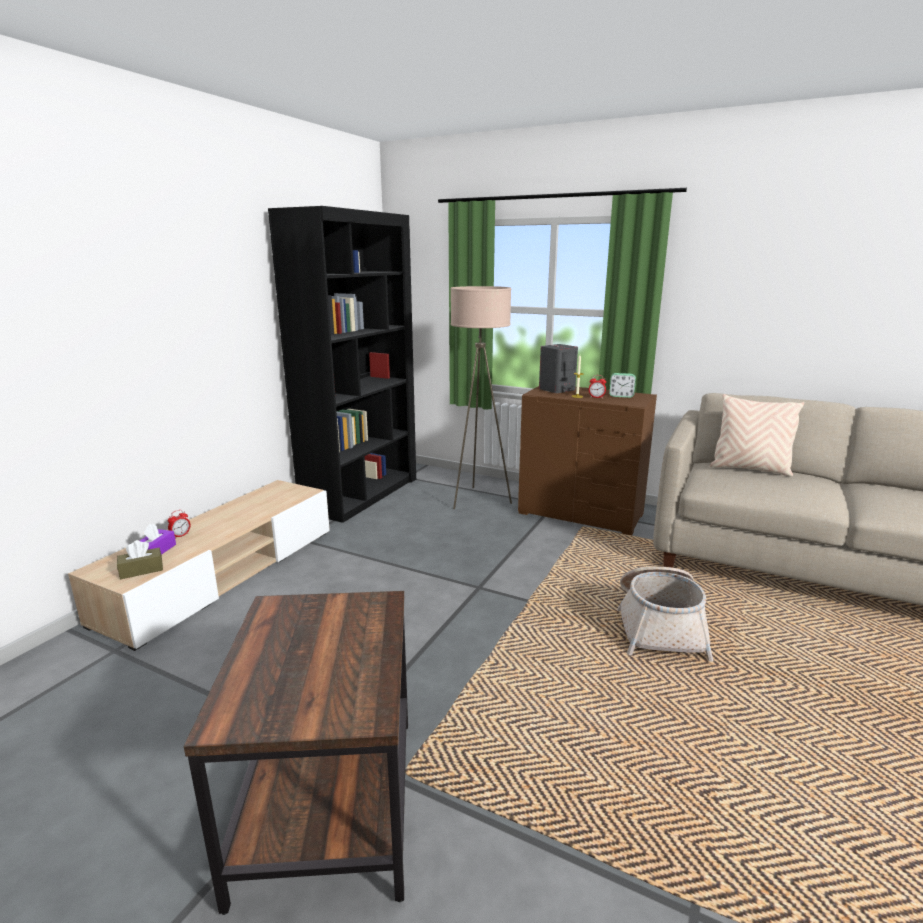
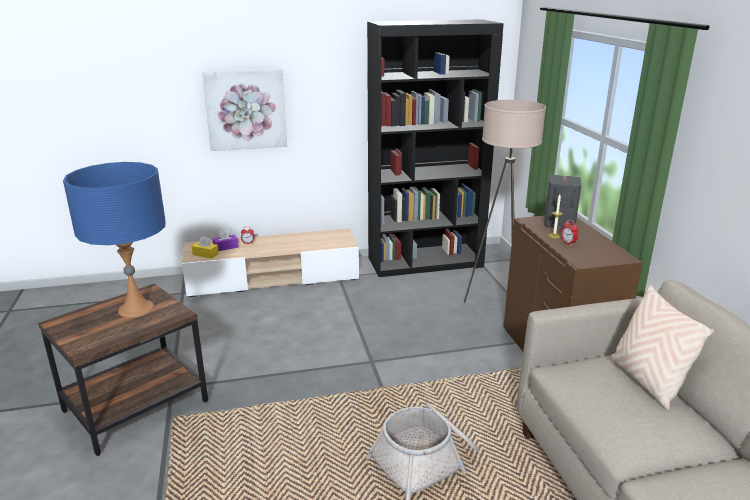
camera: 50 degrees right, 5 degrees up
(135, 333) = (246, 110): none -> picture
(141, 570) = (205, 254): brown tissue box -> yellow tissue box
(310, 630) = (136, 308): none -> blue table lamp
(621, 396) = (597, 250): alarm clock -> none

